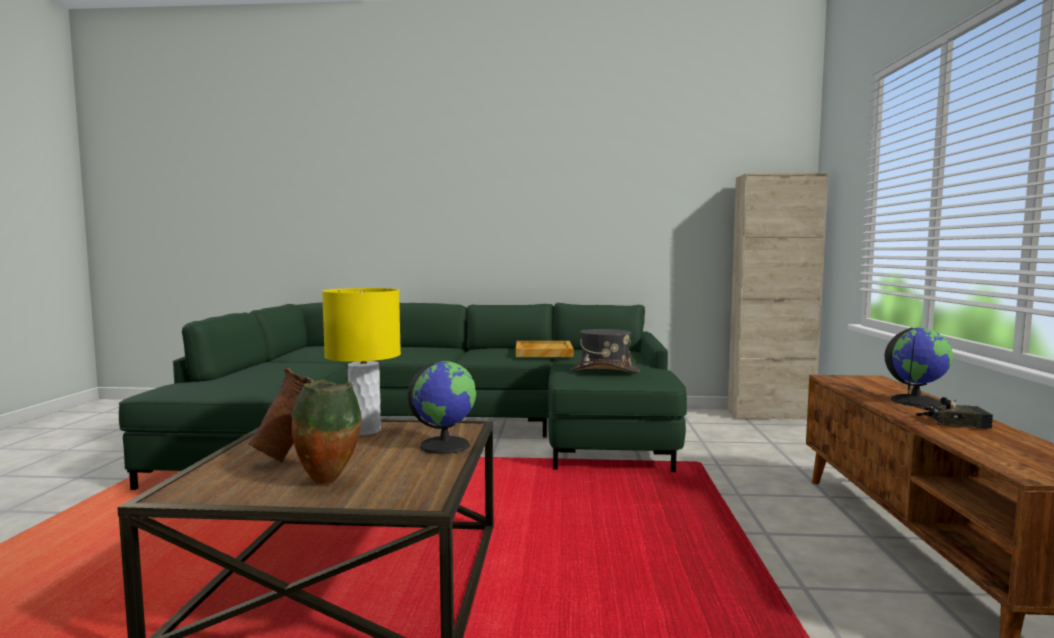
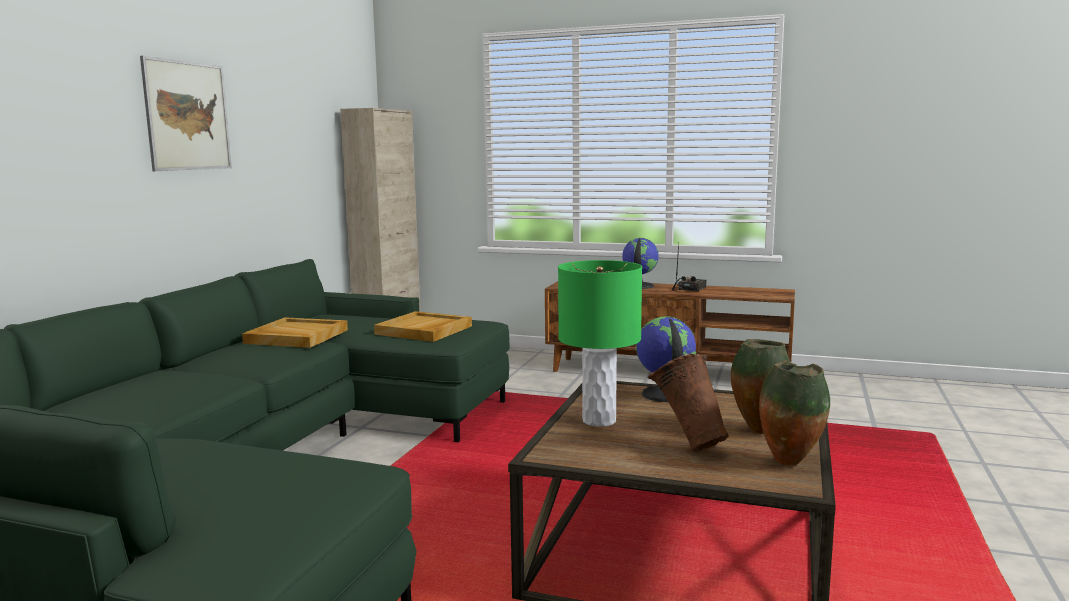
camera: 75 degrees left, 5 degrees up
(230, 493) = (790, 463): none -> vase
(365, 430) = (598, 420): yellow table lamp -> green table lamp
(549, 192) = (187, 116): none -> picture
(604, 371) = (424, 330): grey hat -> beige tray

